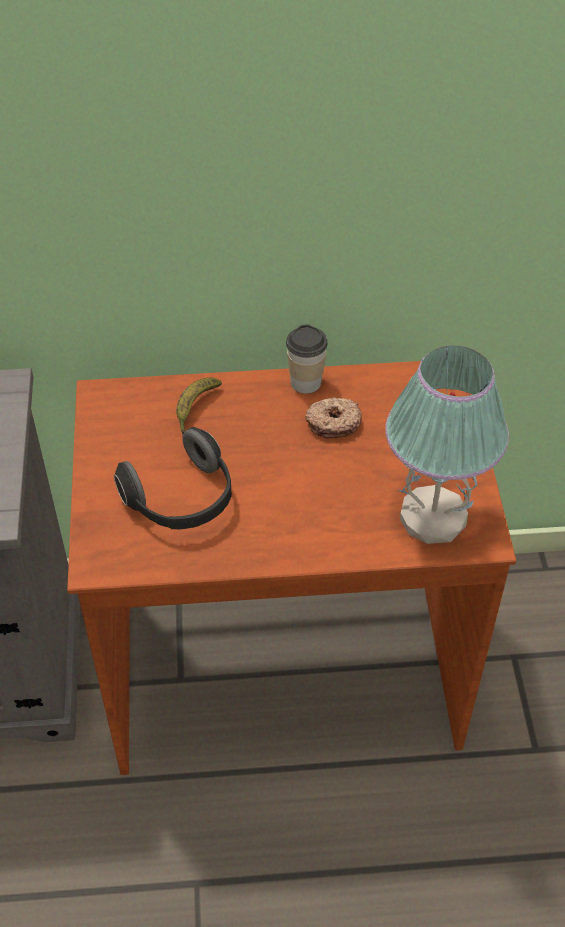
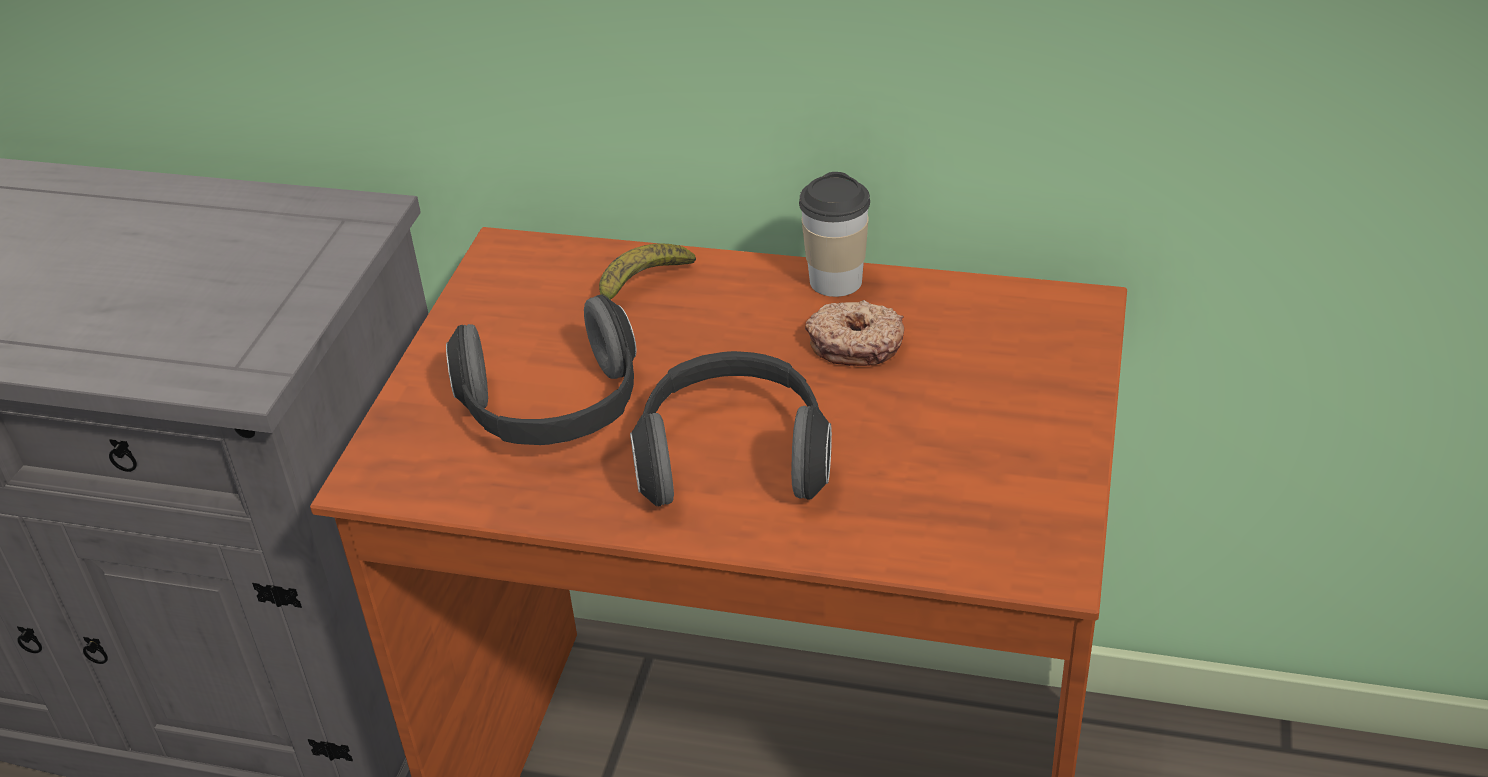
camera: 20 degrees right, 10 degrees down
(296, 509) = (733, 457): none -> headphones
(434, 517) = (971, 513): table lamp -> none

